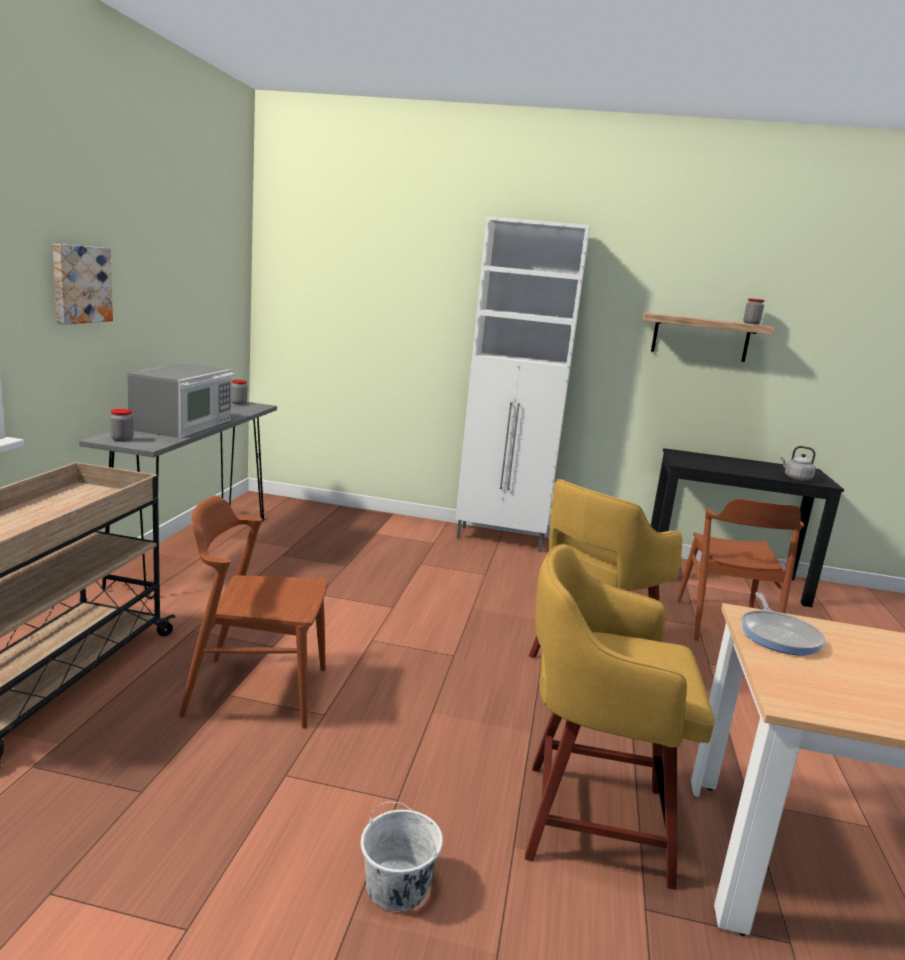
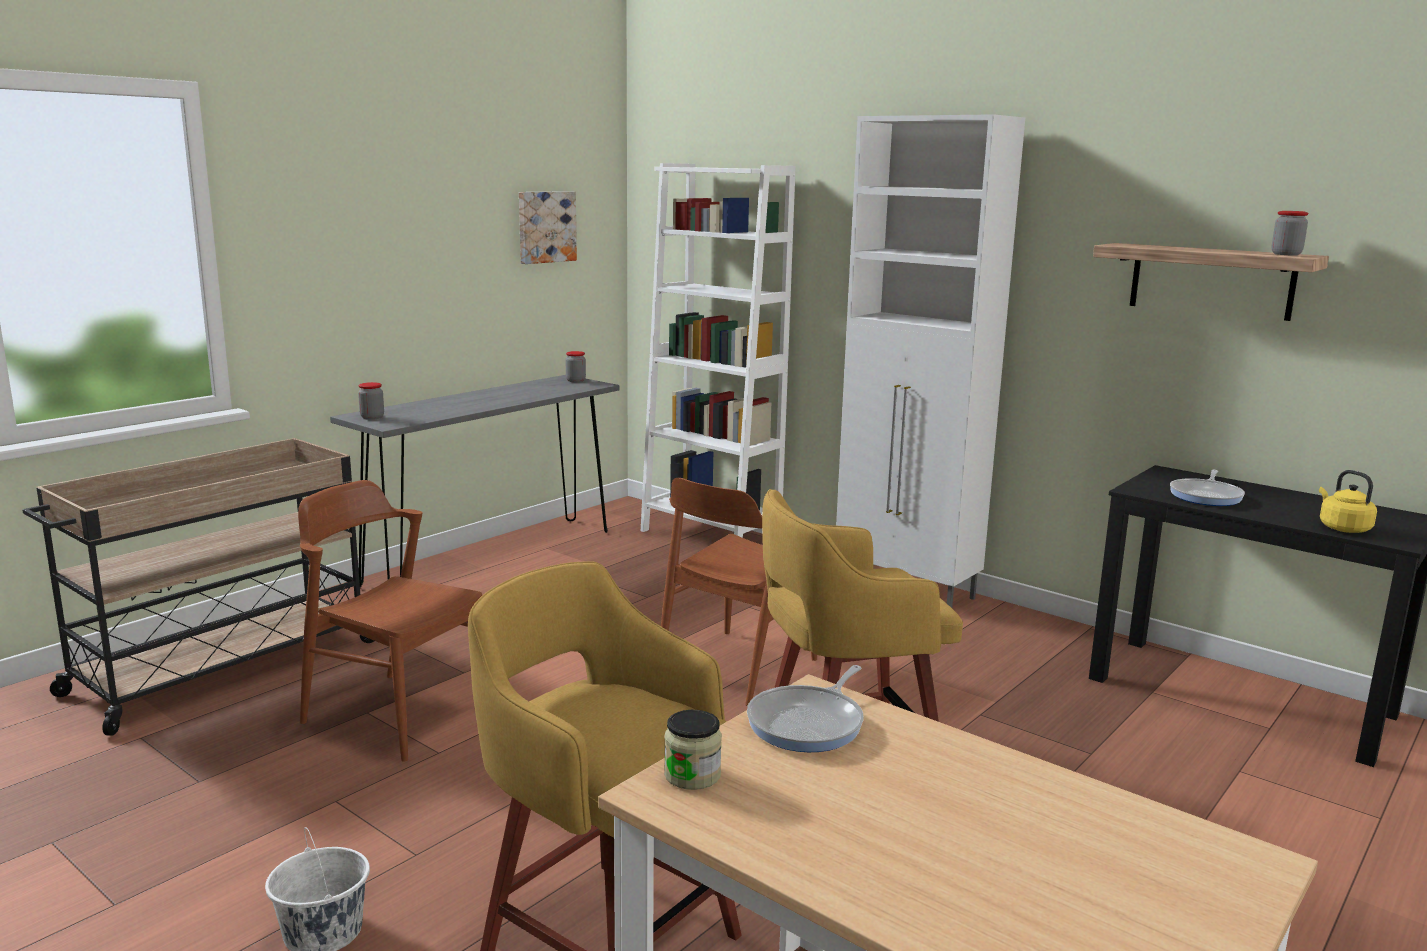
camera: 30 degrees right, 0 degrees up
(80, 284) = (334, 244): picture -> picture (545, 227)
(184, 425) = (465, 404): microwave -> none
(340, 515) = (710, 536): none -> white bookcase
(716, 465) = (1206, 496): none -> frying pan
(724, 625) = (1143, 761): brown chair -> brown chair (736, 666)
(786, 685) = (692, 775): none -> jar
(796, 478) = (1342, 528): grey kettle -> yellow kettle

